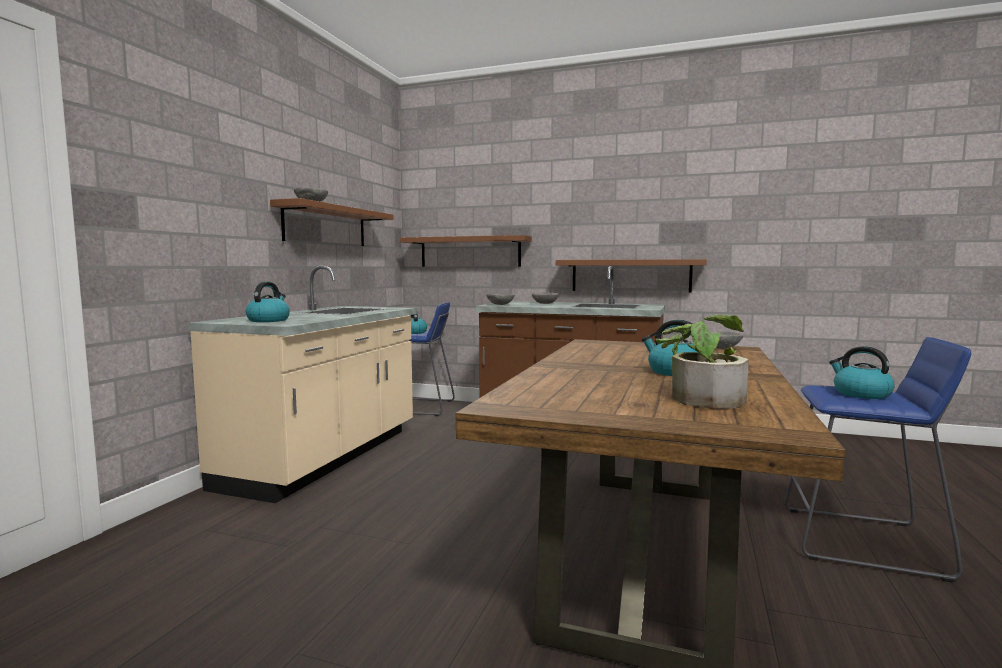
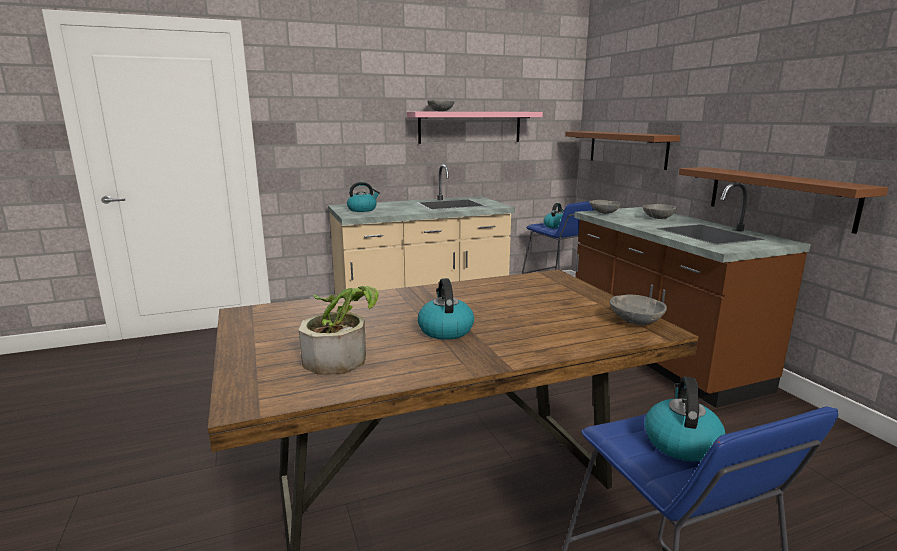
camera: 50 degrees right, 10 degrees up
(326, 226) = (470, 127): brown shelf -> pink shelf

